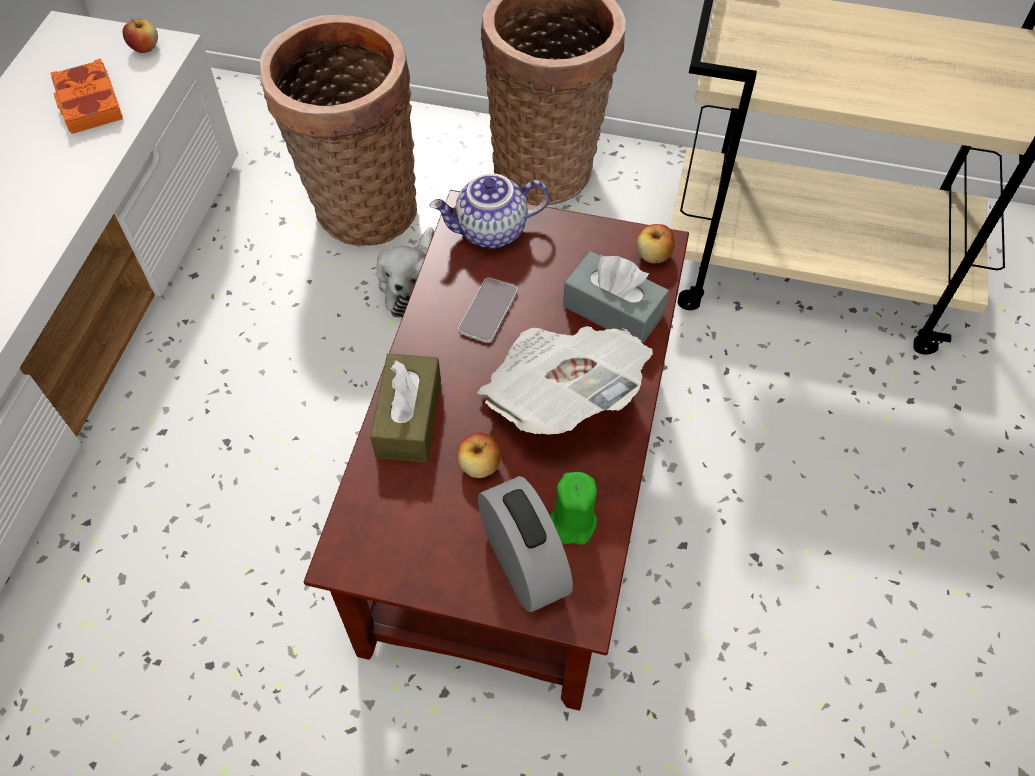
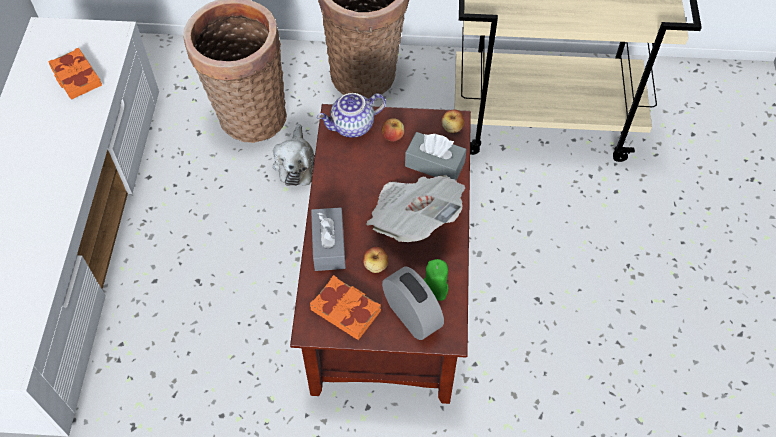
camera: 10 degrees left, 0 degrees up
(145, 48) = (102, 35): apple -> apple (392, 136)
(409, 418) = (329, 245): brown tissue box -> grey tissue box
(413, 534) = (346, 310): none -> orange book
(488, 311) = (361, 175): phone -> none

